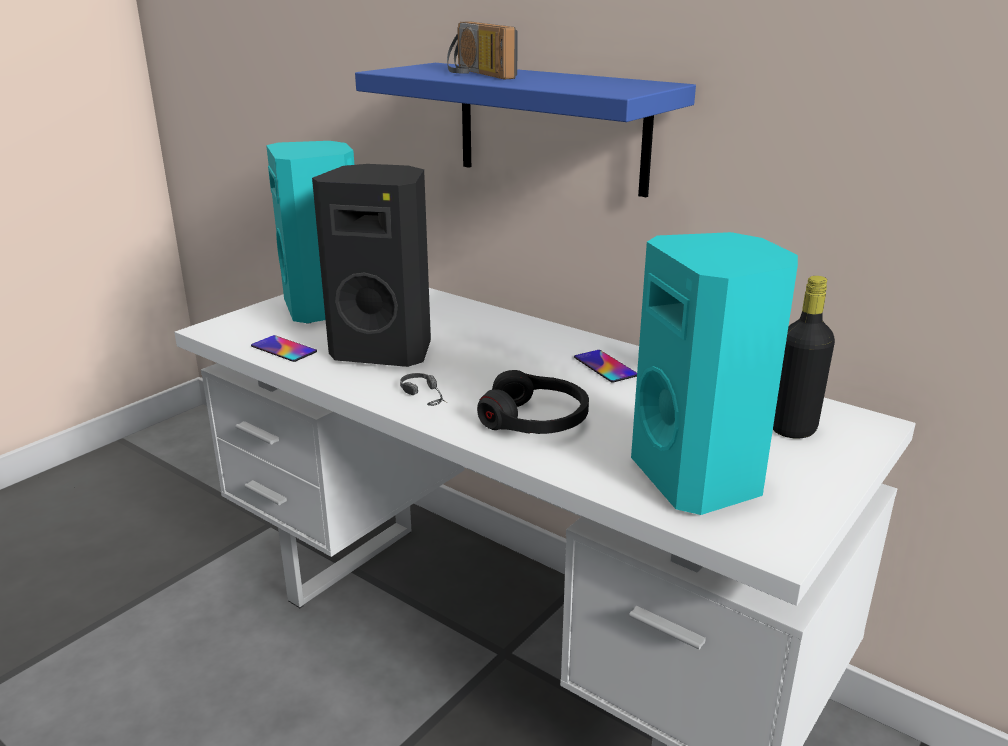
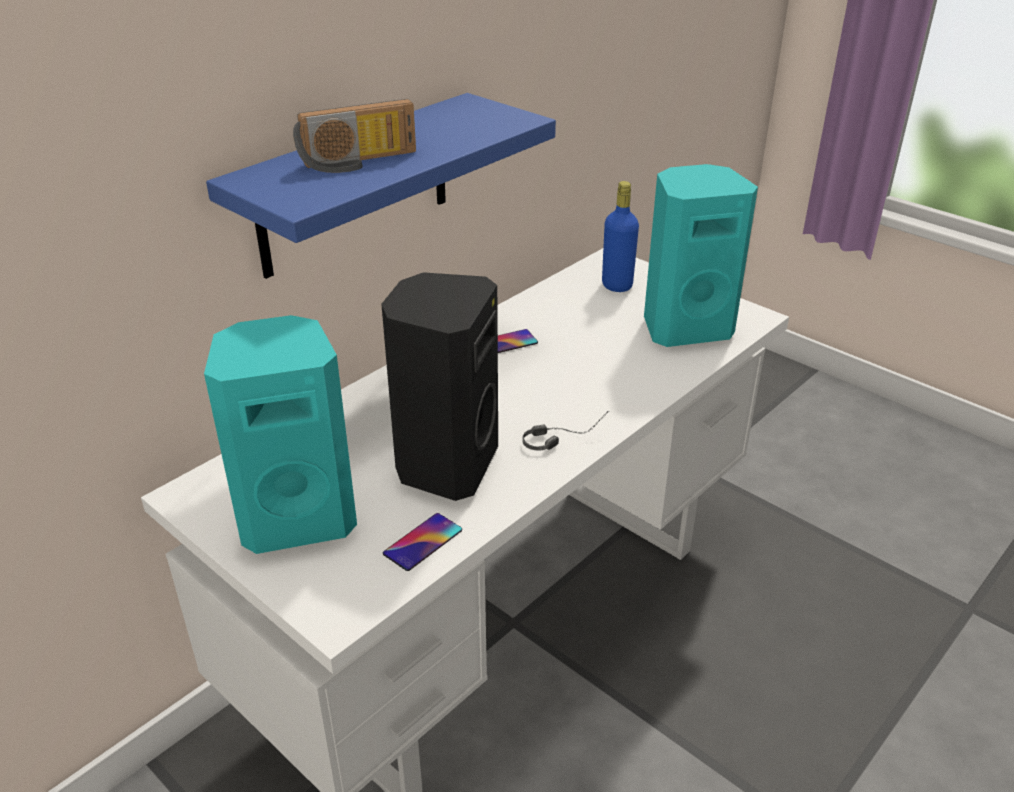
camera: 85 degrees left, 10 degrees up
(535, 420) = (603, 384): black headphones -> none
(793, 429) = (617, 285): black bottle -> blue bottle

